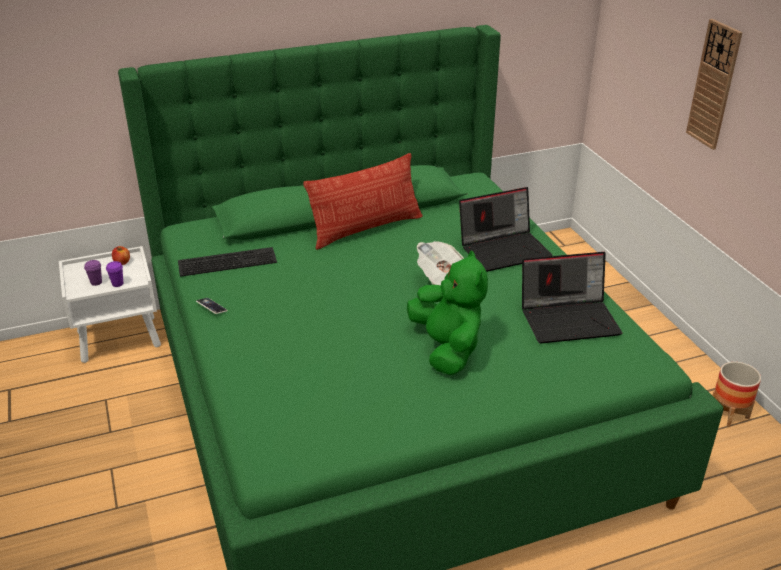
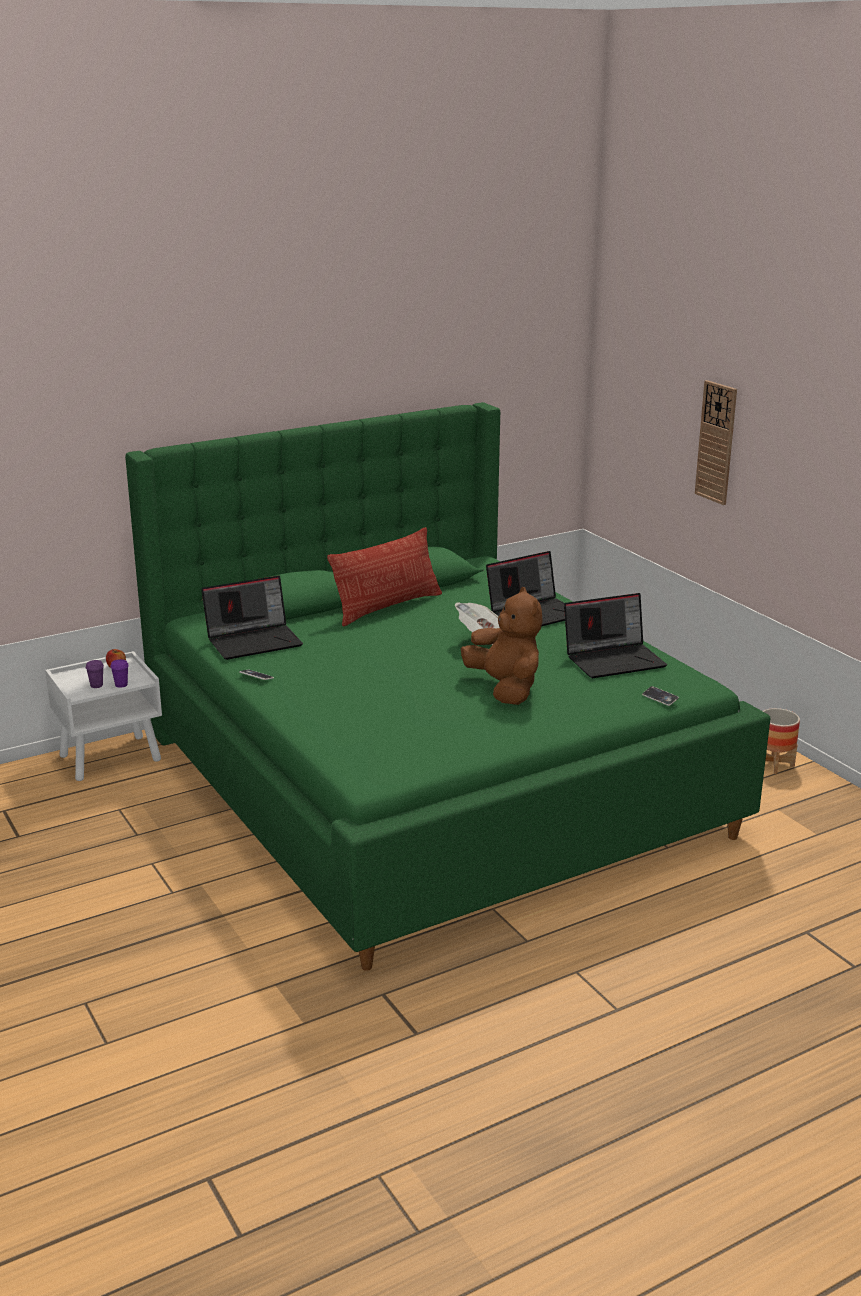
camera: 10 degrees left, 10 degrees down
(228, 260) = (254, 641): keyboard -> laptop
(447, 349) = (505, 689): green plush toy -> brown plush toy
(605, 379) = (660, 698): none -> phone

